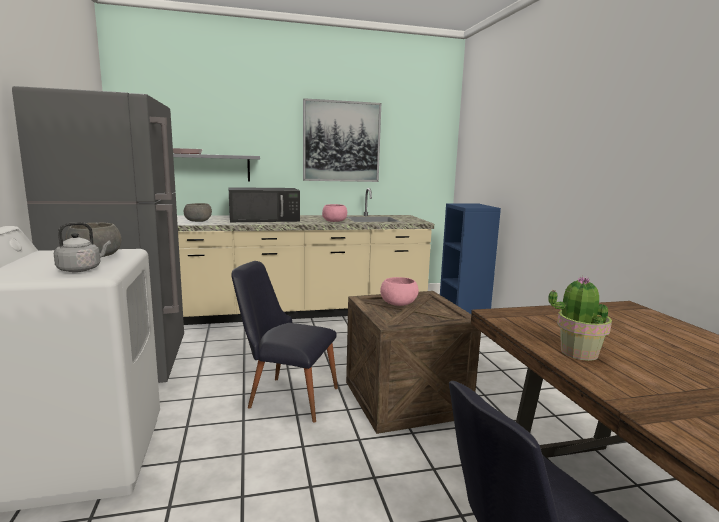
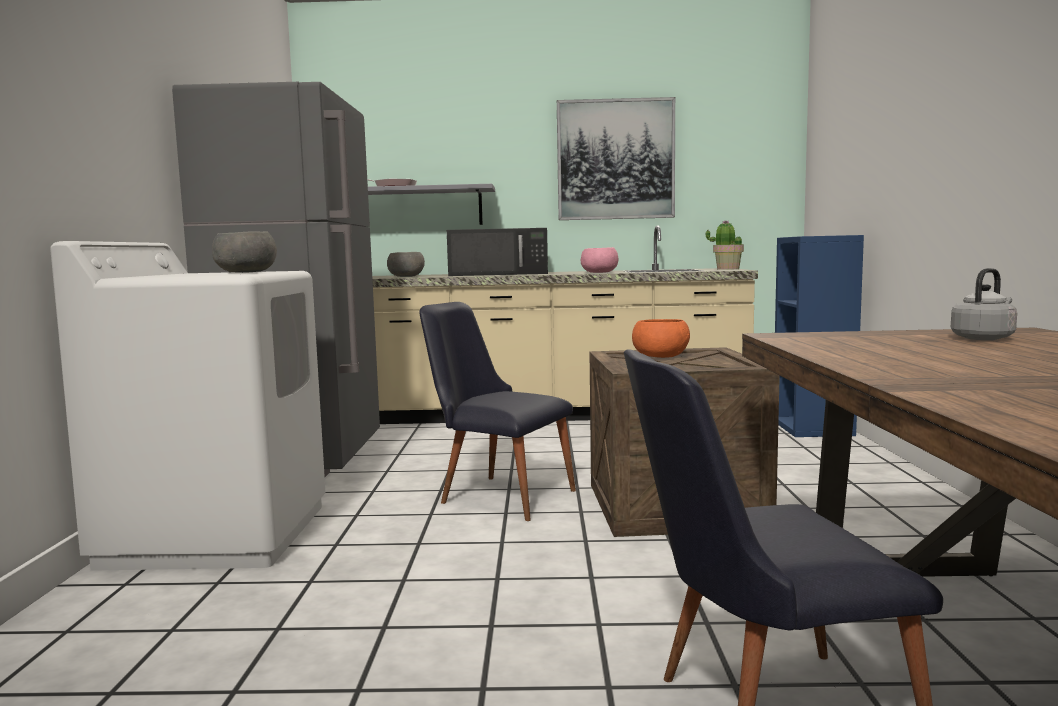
camera: 15 degrees right, 5 degrees down
(82, 269) = (223, 274): grey kettle -> grey kettle (984, 338)
(398, 303) = (661, 356): pink bowl -> orange bowl
(578, 352) = (869, 355): potted plant -> potted plant (727, 269)

